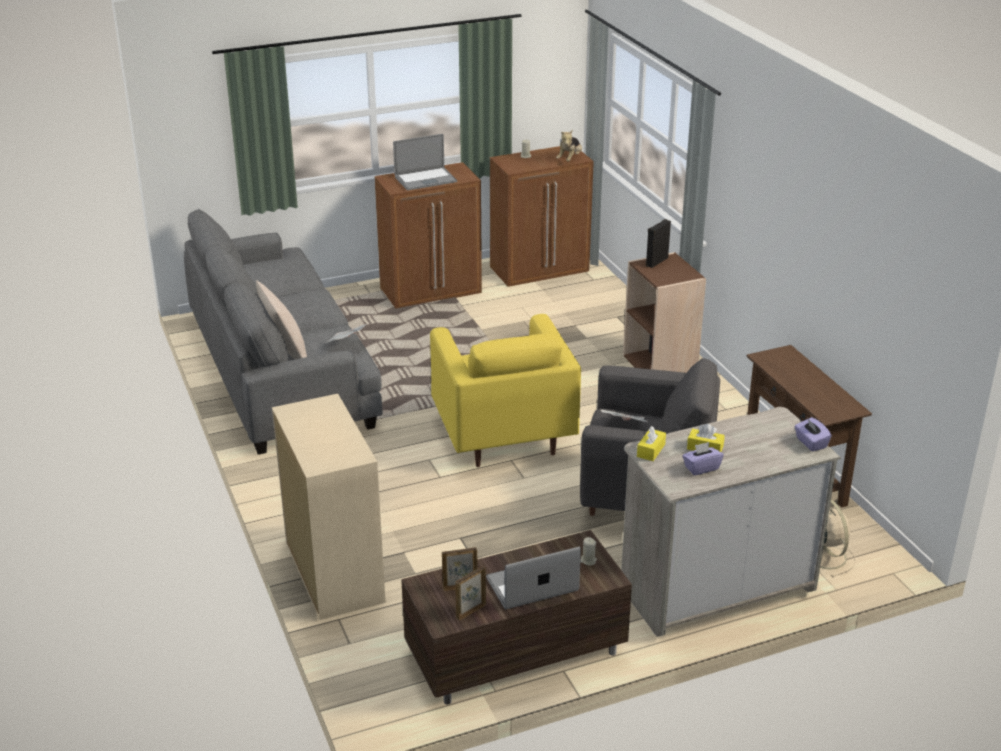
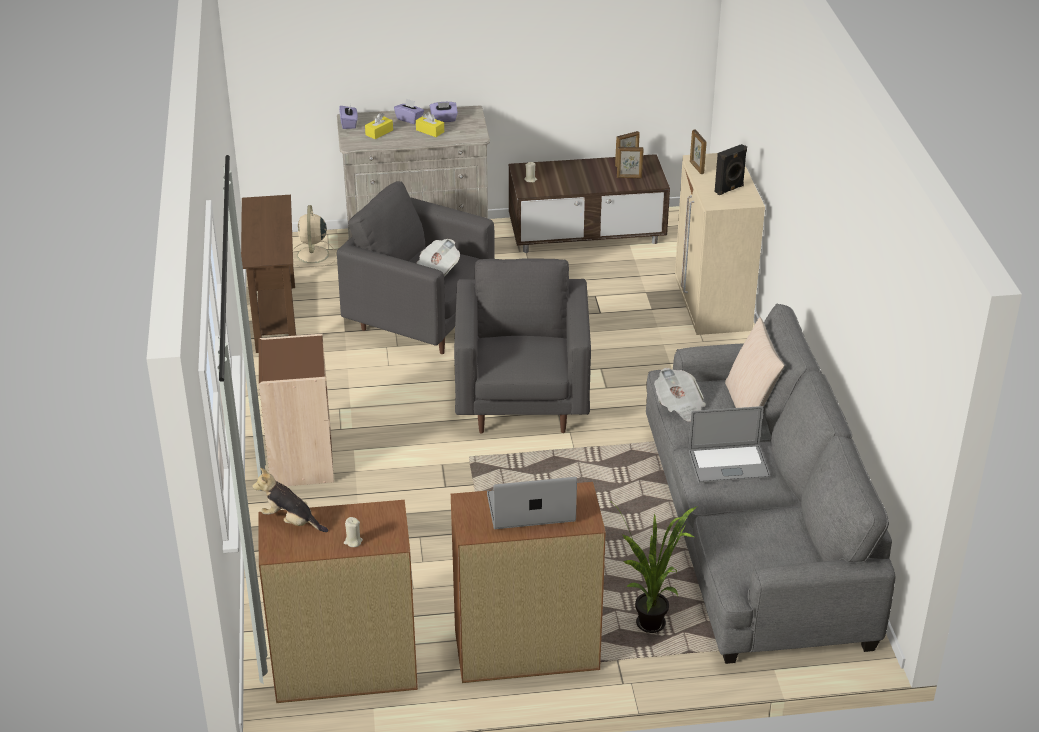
camera: 165 degrees left, 5 degrees up
(350, 309) = (652, 629): none -> potted plant
(356, 445) = (696, 168): none -> picture frame
(503, 435) = (522, 401): yellow armchair -> grey armchair
(532, 584) = (578, 172): laptop -> laptop (728, 464)
(569, 159) = (291, 521): plush toy -> plush toy turned 105 degrees counterclockwise
(651, 450) = (471, 134): yellow tissue box -> yellow tissue box (379, 132)
(656, 261) = (293, 371): black speaker -> black speaker (729, 189)
(744, 461) = (409, 119): none -> purple tissue box

